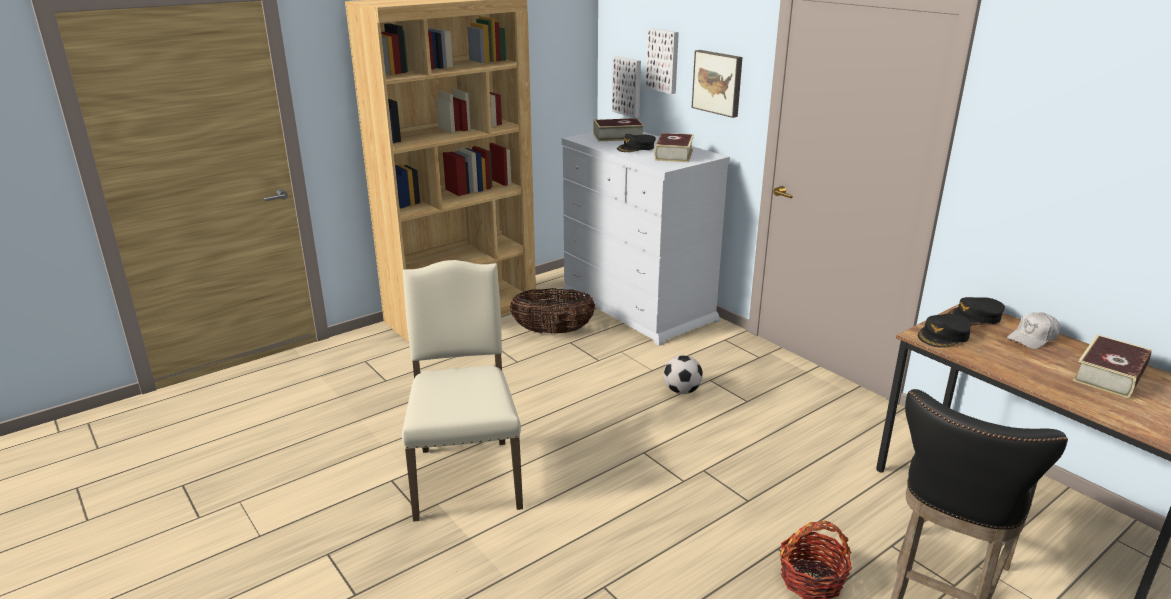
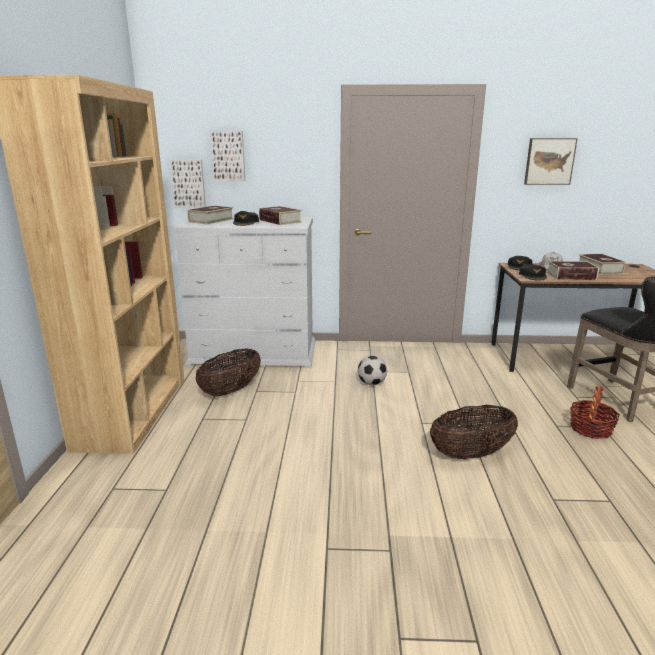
camera: 50 degrees left, 5 degrees down
(466, 475) = (366, 505): beige chair -> none
(624, 504) = (471, 454): none -> basket
(718, 83) = (289, 165): picture -> picture (549, 161)
(1007, 361) = (571, 276): none -> book

